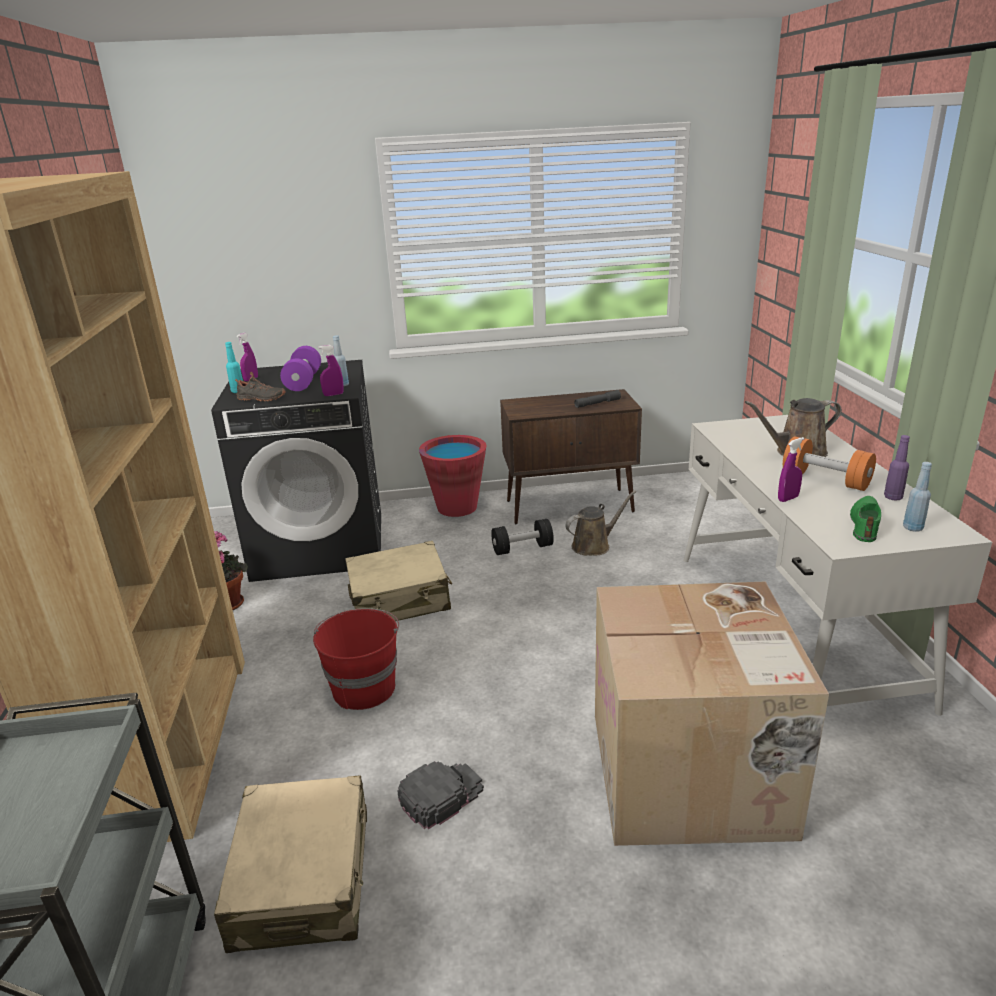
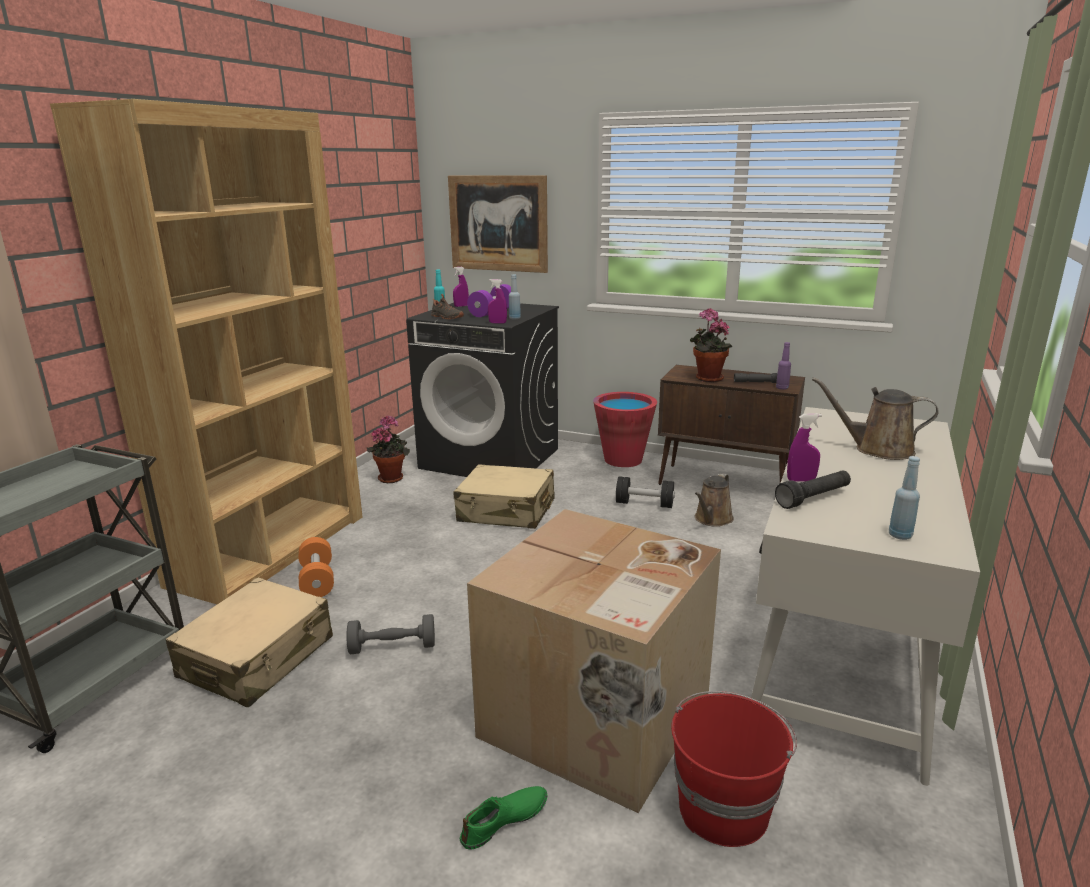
camera: 30 degrees right, 5 degrees down
(261, 273) = (498, 223): none -> picture
(364, 687) = (418, 559): red bucket -> red bucket (723, 807)
(441, 795) = (393, 647): black cap -> grey dumbbell
(549, 410) = (707, 379): none -> potted plant
(594, 545) = (712, 519): brown watering can -> brown watering can turned 120 degrees clockwise
(818, 513) = (813, 498): none -> black flashlight
(825, 480) = (870, 476): orange dumbbell -> orange dumbbell (317, 580)
(866, 524) = (850, 518): green shoe -> green shoe (504, 821)
(893, 497) = (924, 507): purple bottle -> purple bottle (782, 388)

